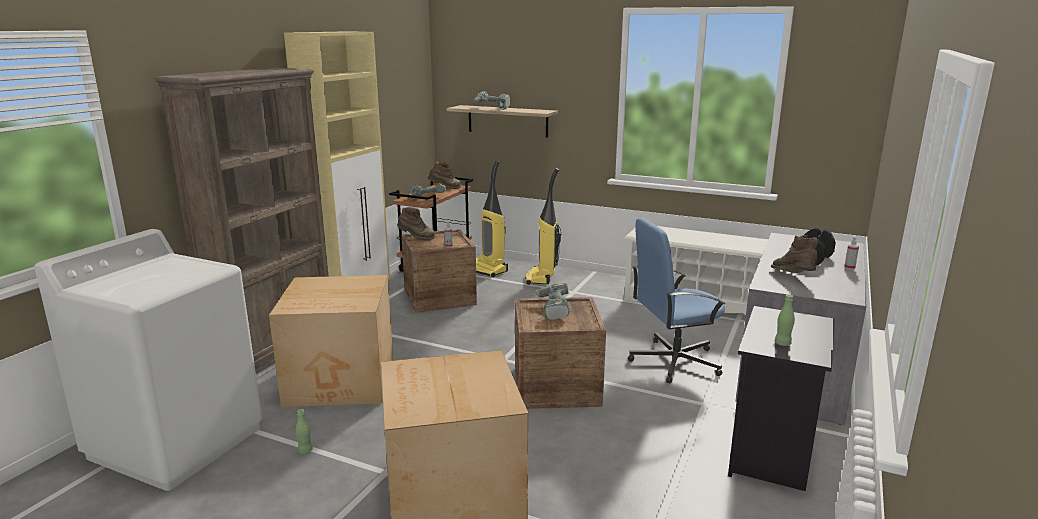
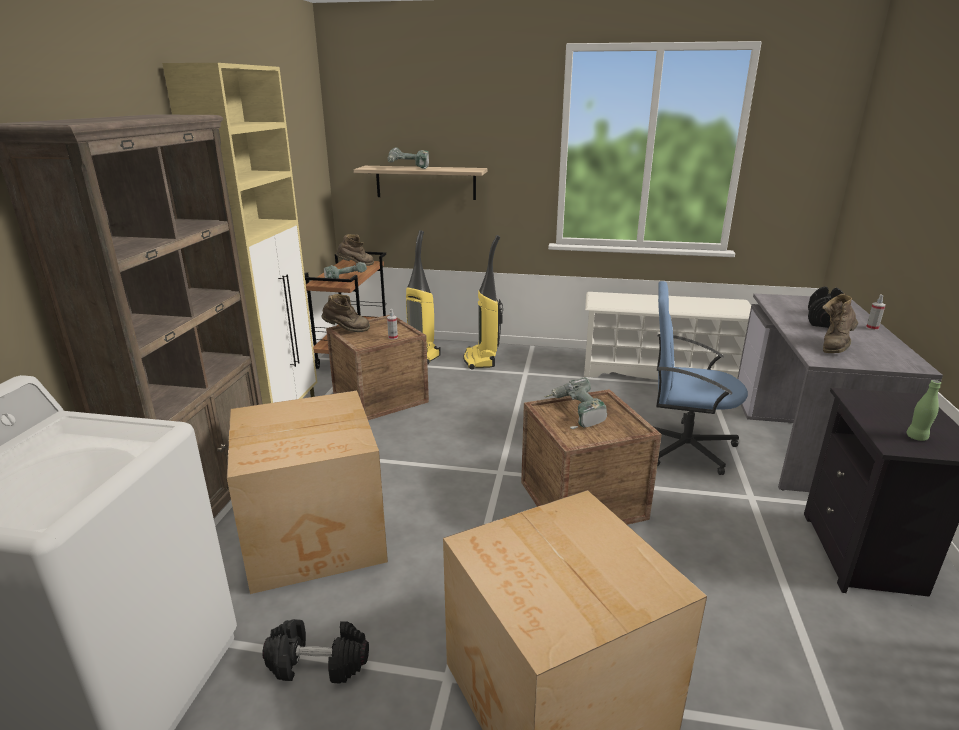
camera: 15 degrees left, 5 degrees up
(305, 451) = (318, 664): green bottle -> black dumbbell
(673, 361) = (683, 447): blue office chair -> blue office chair turned 45 degrees clockwise
(793, 277) = (835, 346): brown boot -> brown boot turned 105 degrees counterclockwise

